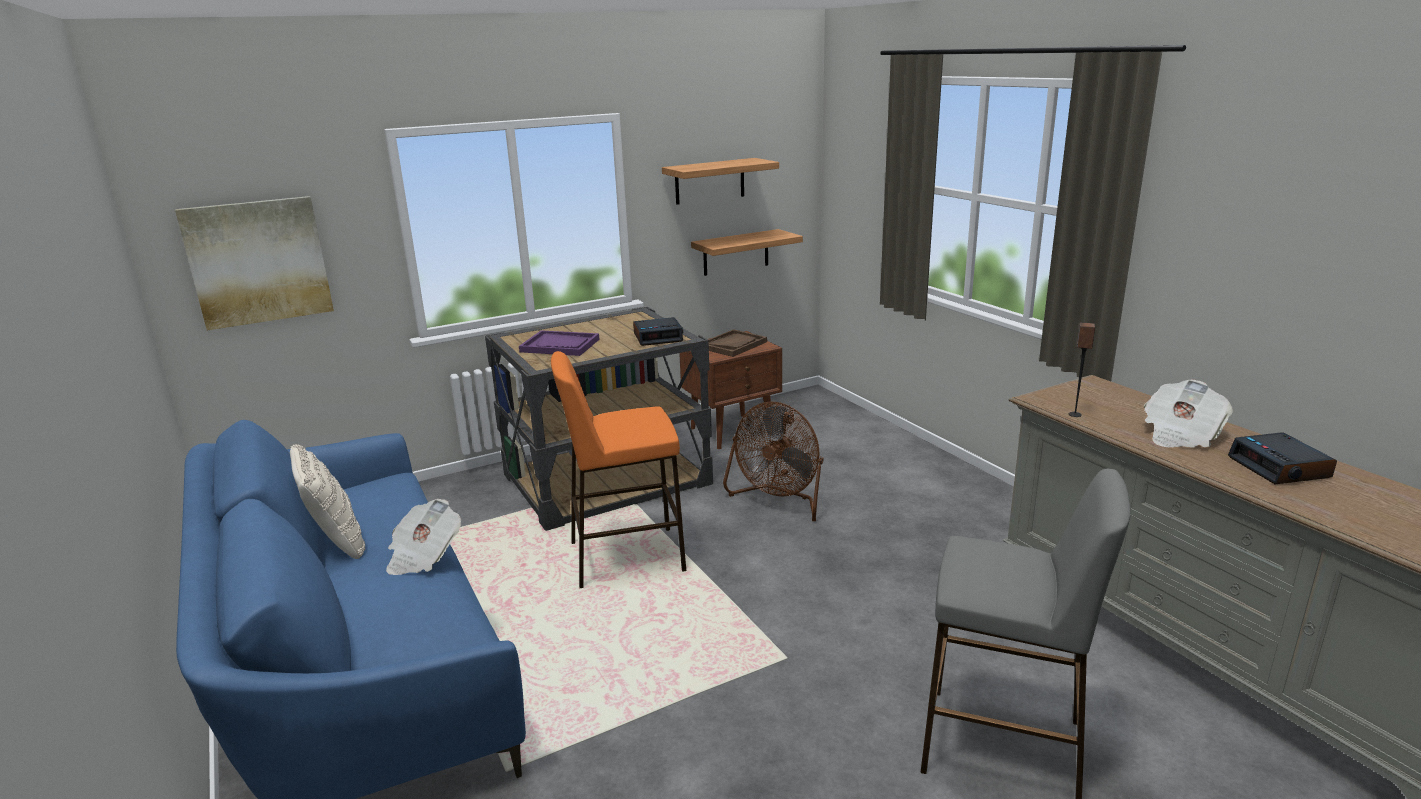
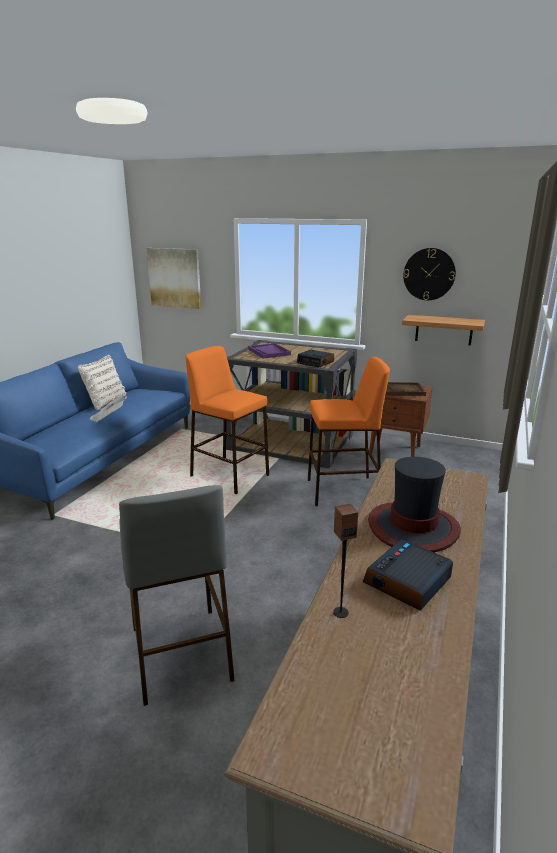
camera: 50 degrees right, 0 degrees up
(709, 181) = (429, 274): shelf -> wall clock
(778, 498) = (343, 491): brown fan -> orange stool
(1074, 414) = (387, 482): speaker -> speaker (340, 612)
(1180, 435) = (413, 528): newspaper -> hat

